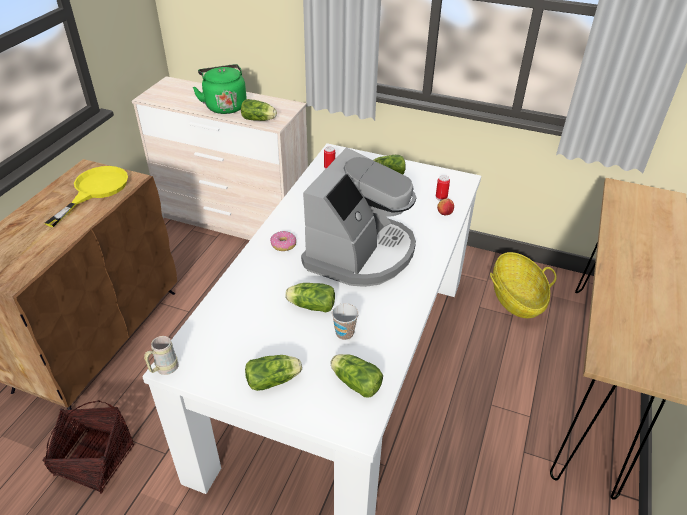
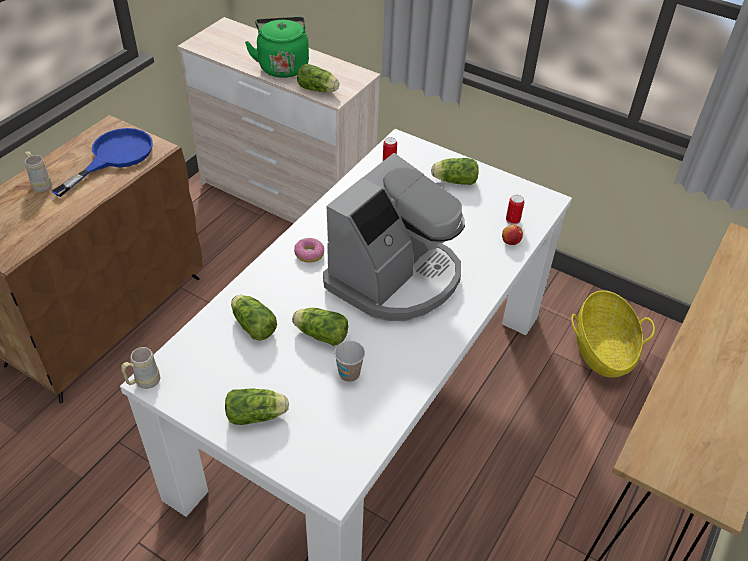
camera: 10 degrees right, 5 degrees up
(32, 219) = (40, 184): none -> beige mug
(94, 460) = (77, 457): basket -> none
(95, 190) = (114, 157): yellow frying pan -> blue frying pan
(354, 382) = (344, 433): lettuce -> lettuce (252, 324)

